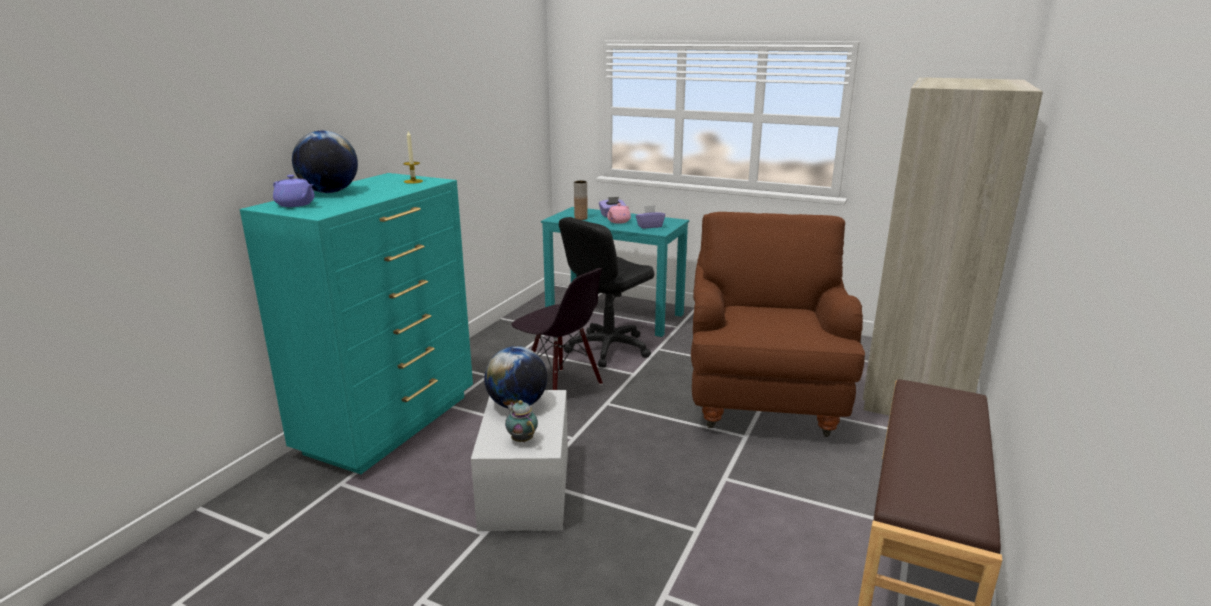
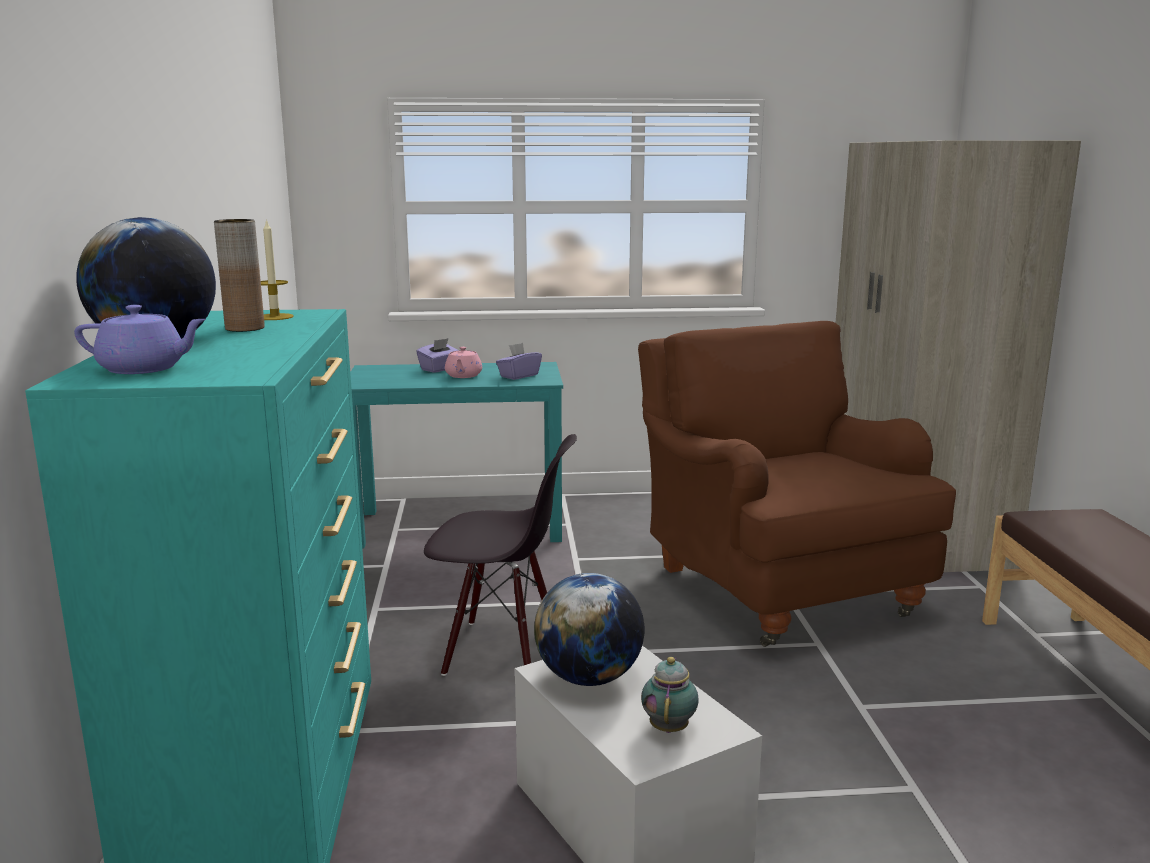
camera: 30 degrees left, 5 degrees down
(521, 439) = (669, 727): teapot -> teapot turned 75 degrees clockwise
(581, 218) = (398, 378): brown vase -> brown vase (245, 328)
(608, 348) = (505, 575): black office chair -> none

